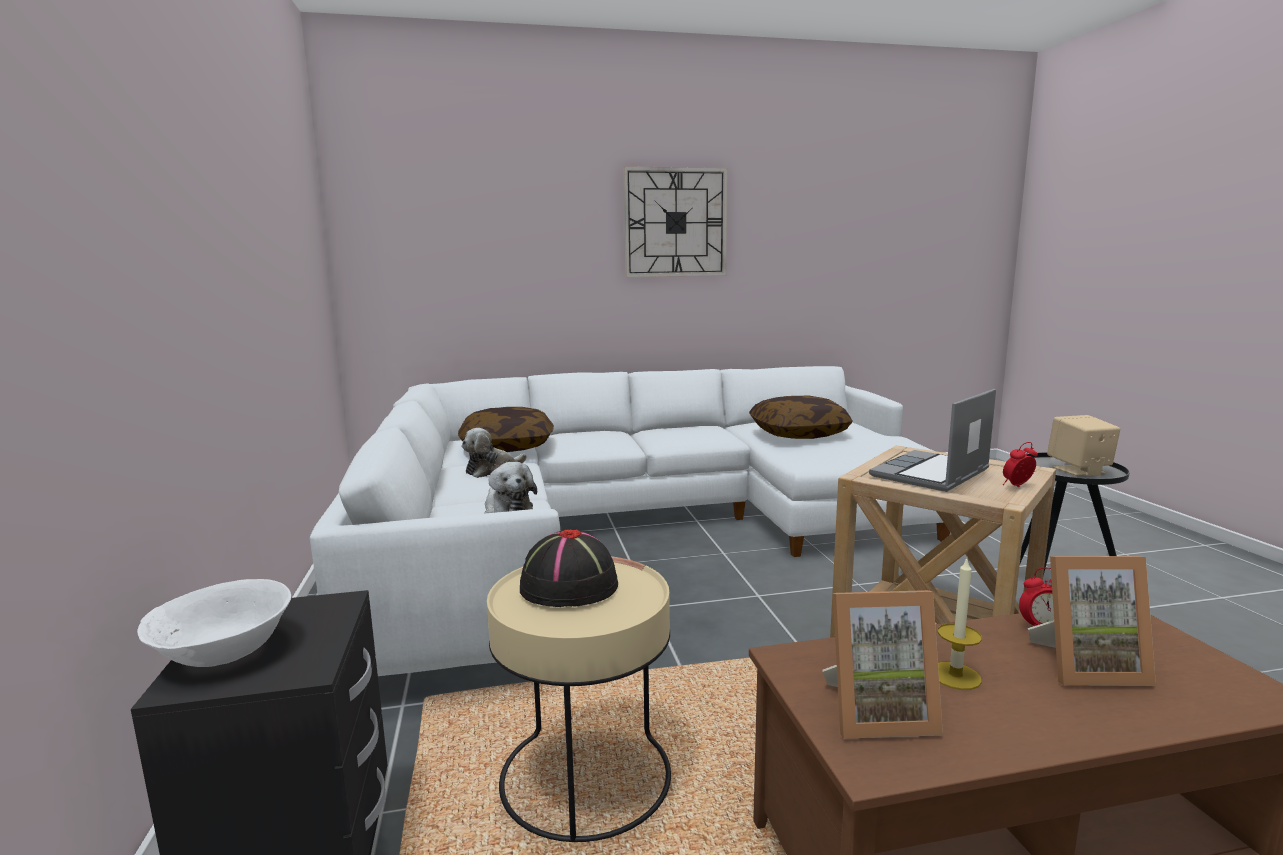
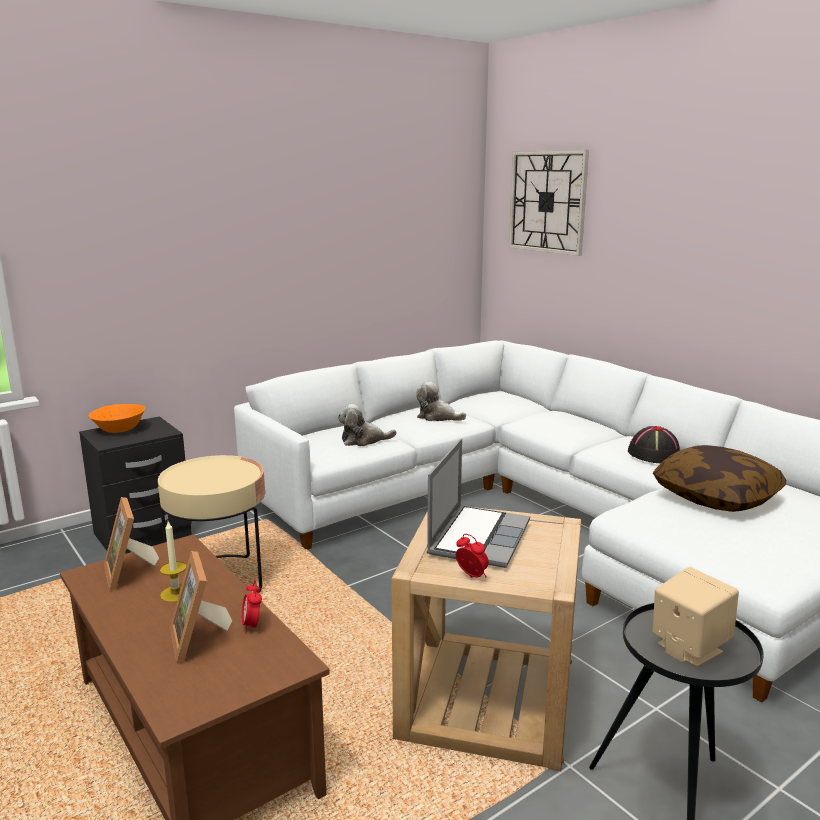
camera: 65 degrees right, 5 degrees up
(225, 650) = (120, 429): white bowl -> orange bowl
(507, 446) = (504, 407): pillow -> none
(507, 511) = (363, 440): plush toy -> plush toy turned 45 degrees clockwise
(568, 586) = (218, 471): black hat -> black hat (653, 454)
(675, 223) = (742, 219): wall clock -> wall clock (547, 202)
(931, 474) = (478, 537): laptop -> laptop turned 90 degrees clockwise

